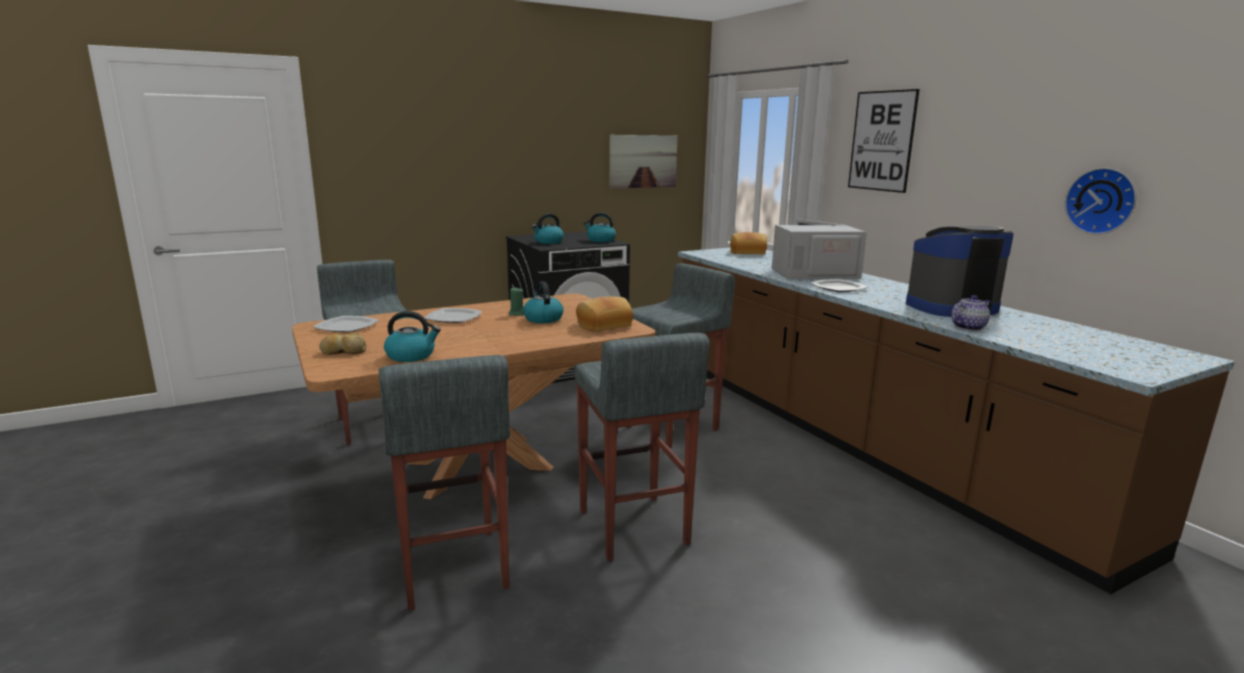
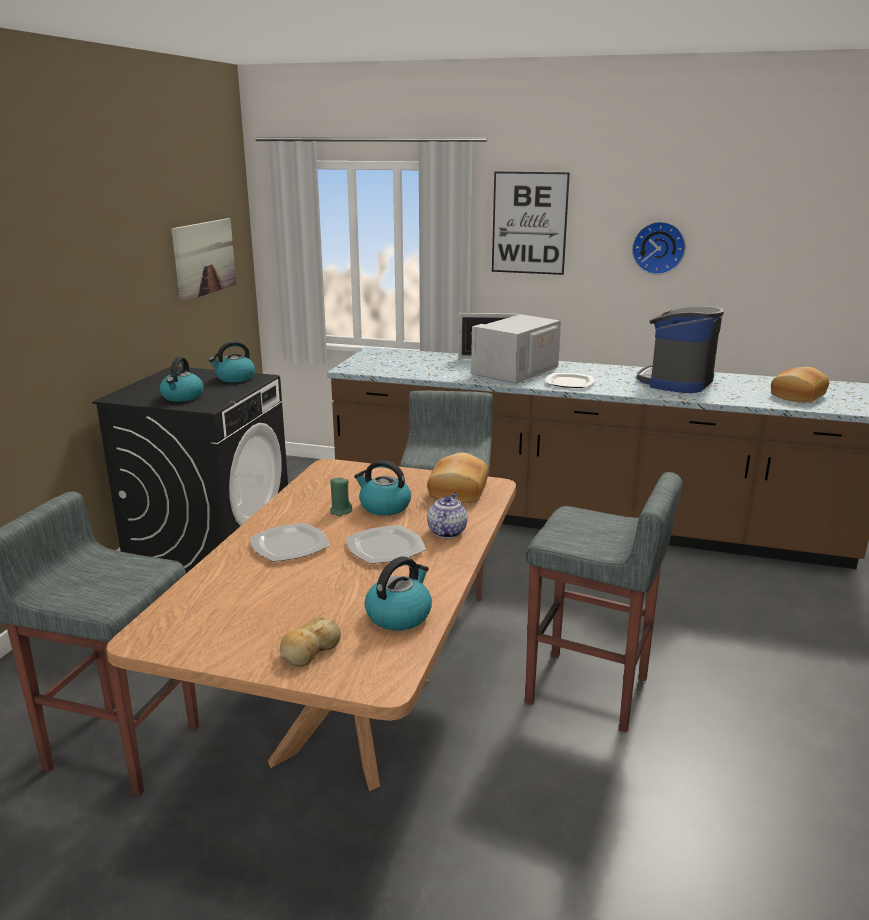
camera: 45 degrees left, 5 degrees up
(346, 326) = (197, 617): plate -> plate (384, 547)
(451, 569) = (539, 834): grey stool -> none
(747, 252) = (392, 356): bread -> bread (796, 395)
(968, 327) = (731, 399): teapot -> teapot (446, 531)
(1102, 201) = (755, 274): wall clock -> wall clock (658, 247)

